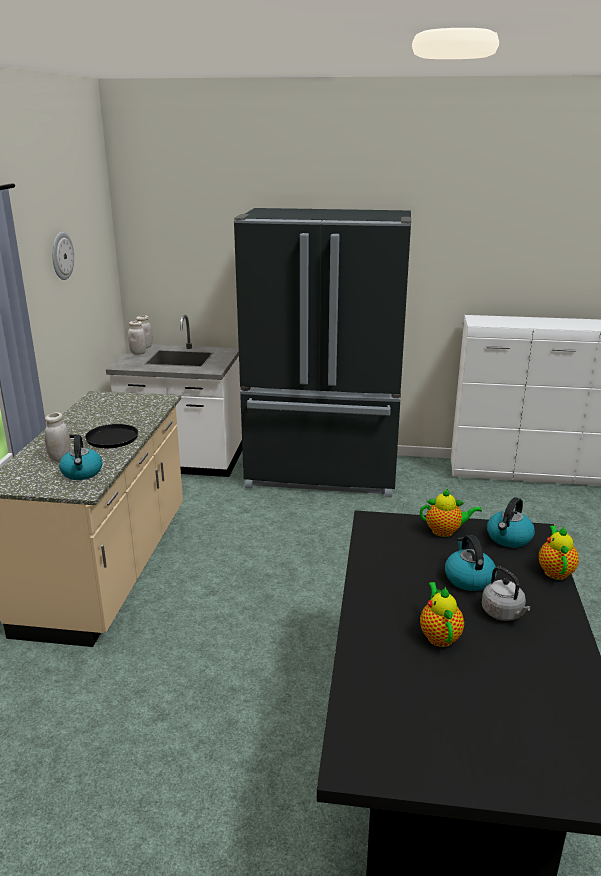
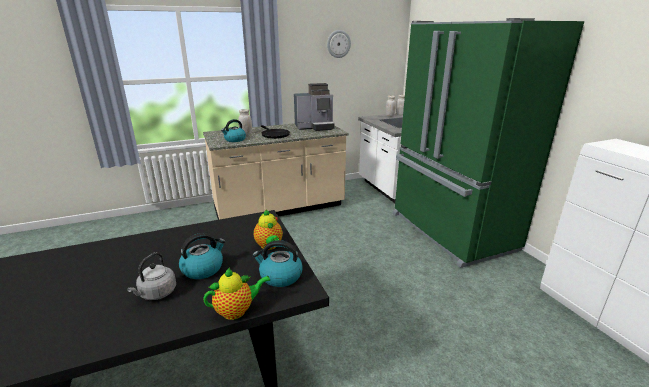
camera: 60 degrees right, 0 degrees up
(116, 405) = (315, 127): none -> coffee machine
(323, 473) = (450, 232): black fridge -> green fridge
(439, 635) = (121, 271): teapot -> none

